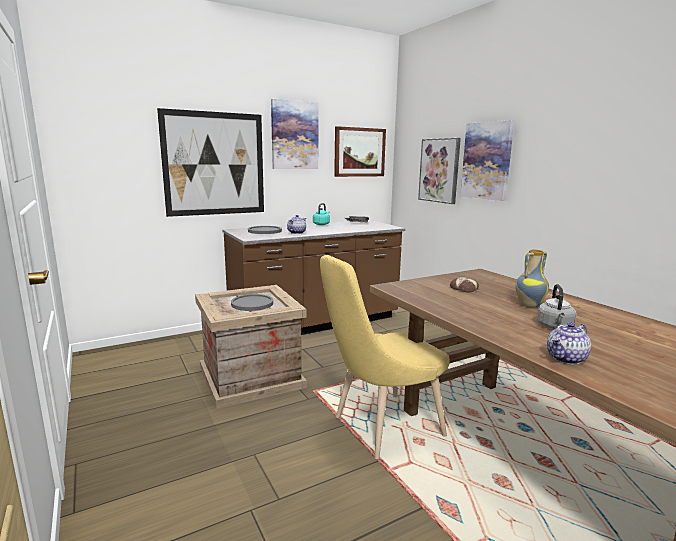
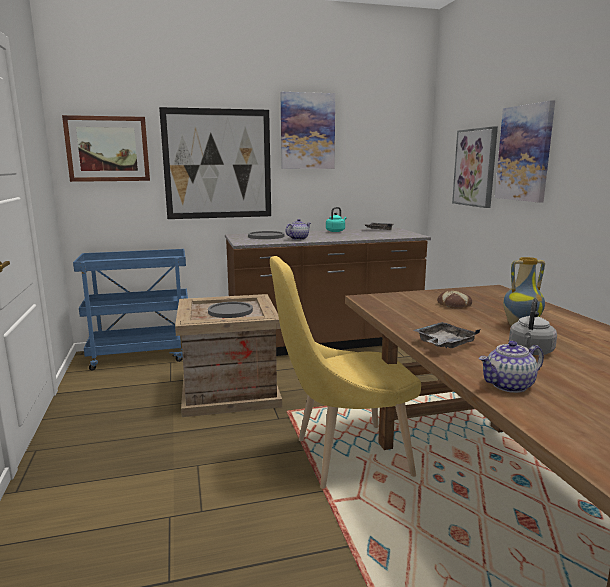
camera: 15 degrees right, 0 degrees up
(147, 350) = (142, 355): none -> blue cart
(359, 152) = (386, 149): picture -> picture (108, 149)
(487, 325) = (444, 344): none -> grey tray

